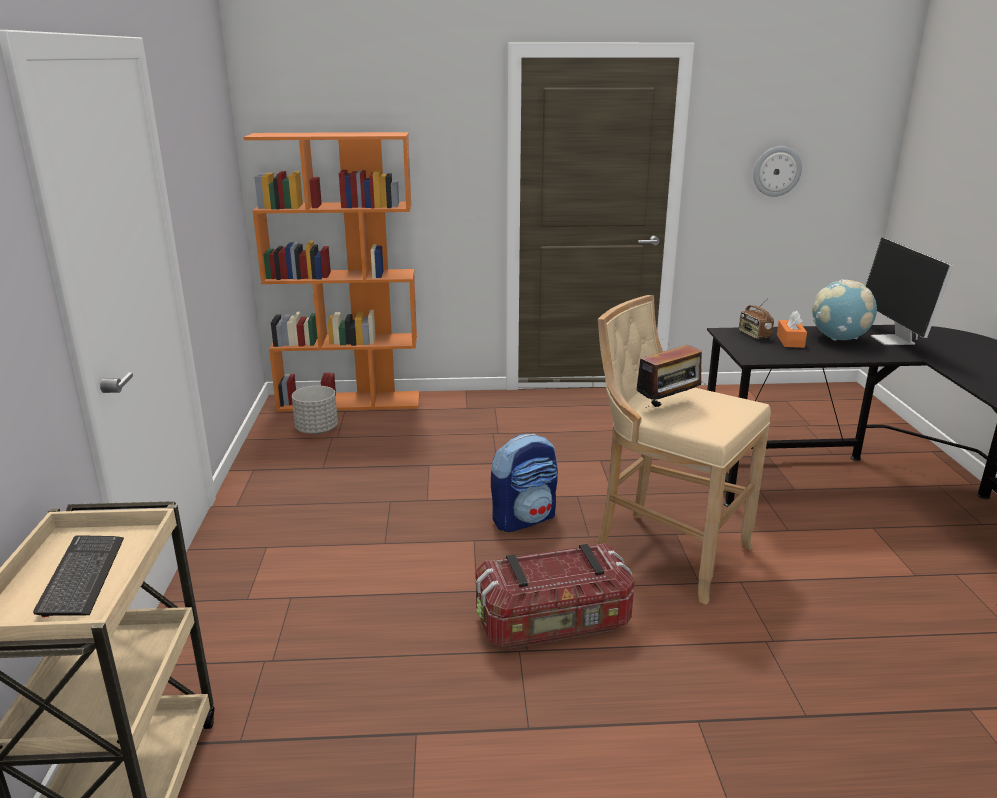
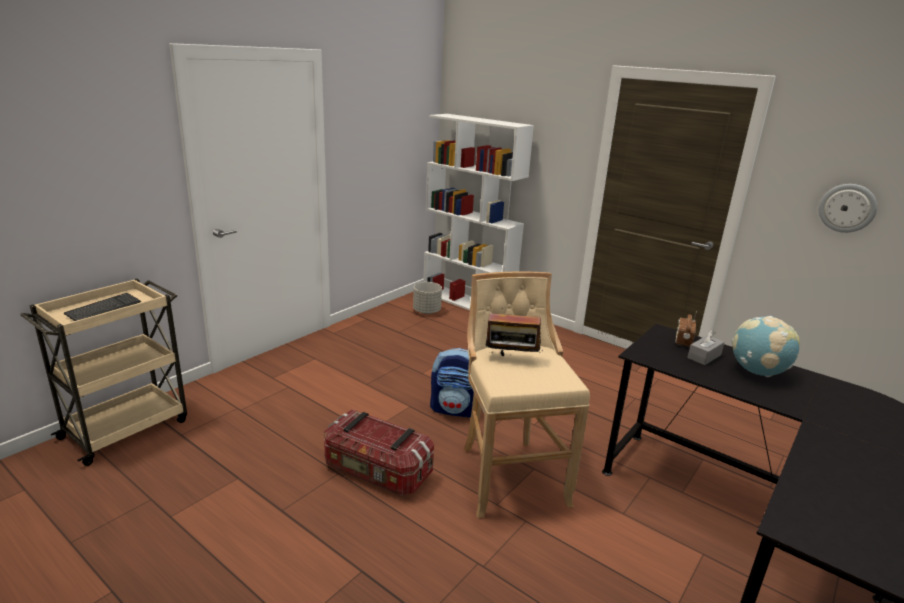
camera: 40 degrees right, 0 degrees up
(350, 401) = (468, 302): orange bookcase -> white bookcase
(790, 341) = (704, 356): orange tissue box -> grey tissue box
(894, 340) = (813, 394): monitor -> none

